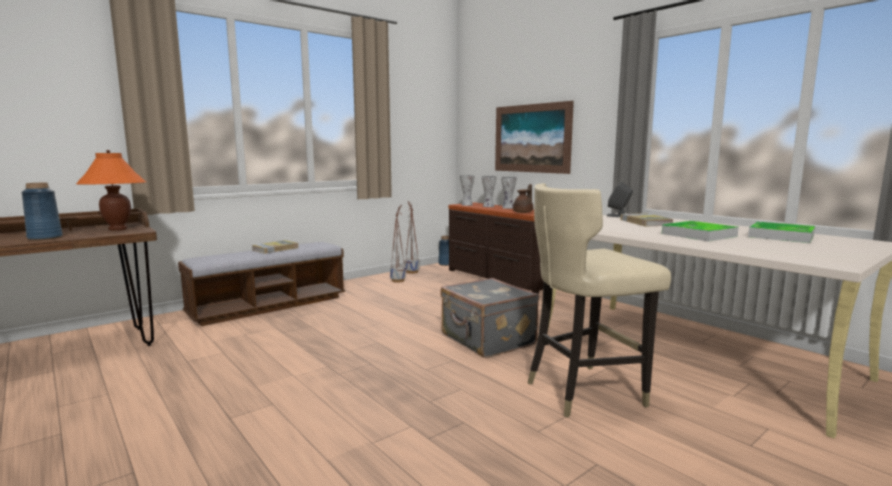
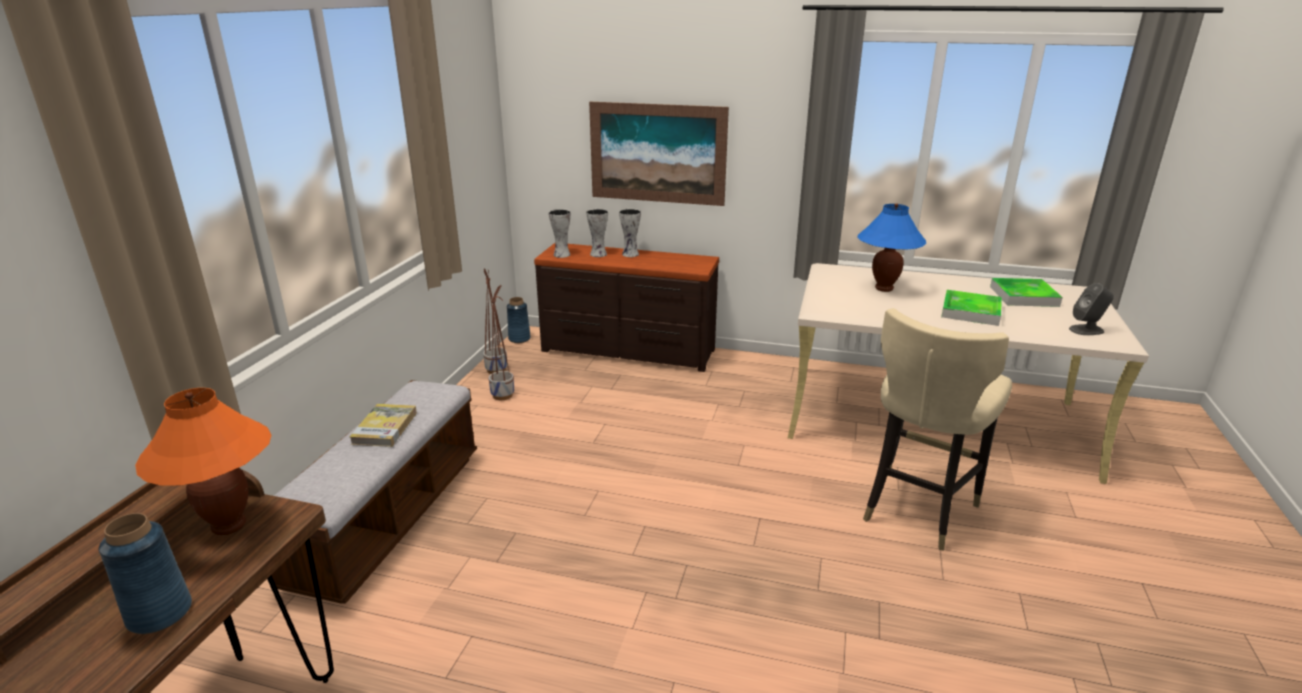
camera: 35 degrees left, 15 degrees up
(487, 340) = (752, 472): grey suitcase -> none
(523, 212) = (672, 265): brown teapot -> none
(618, 216) = (833, 275): grey speaker -> grey speaker (1086, 330)
(645, 222) = (884, 288): book -> blue table lamp

